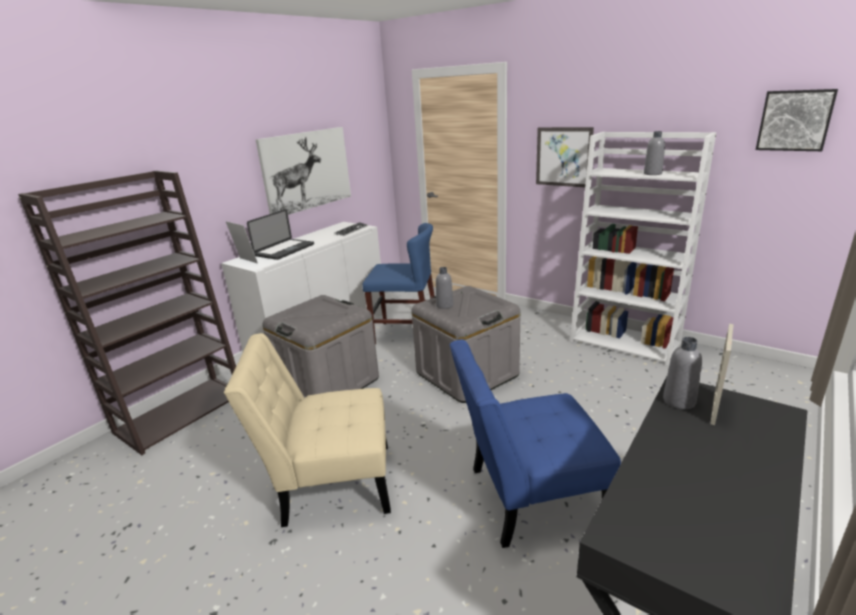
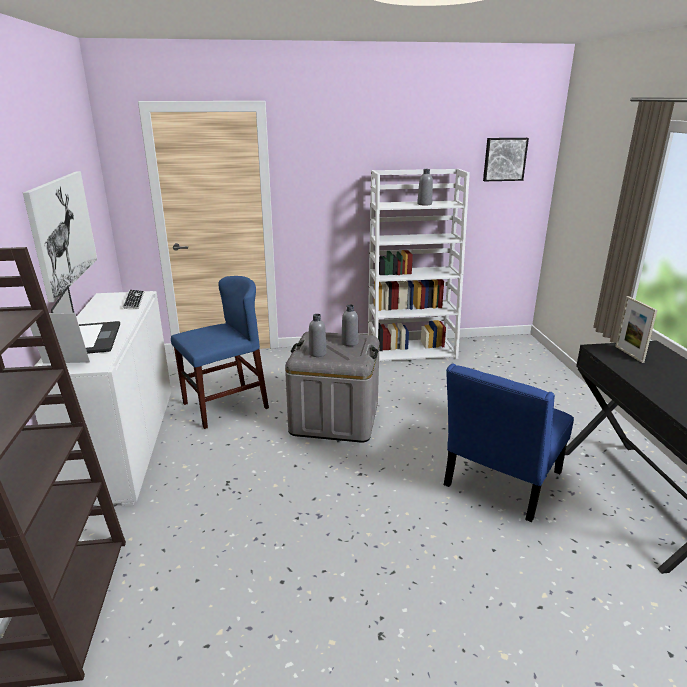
camera: 45 degrees left, 0 degrees up
(327, 383) = (211, 483): grey storage box -> none
(330, 483) = (356, 561): beige chair -> none
(563, 157) = (332, 194): picture -> none
(679, 401) = (611, 356): grey bottle -> grey bottle (350, 343)

